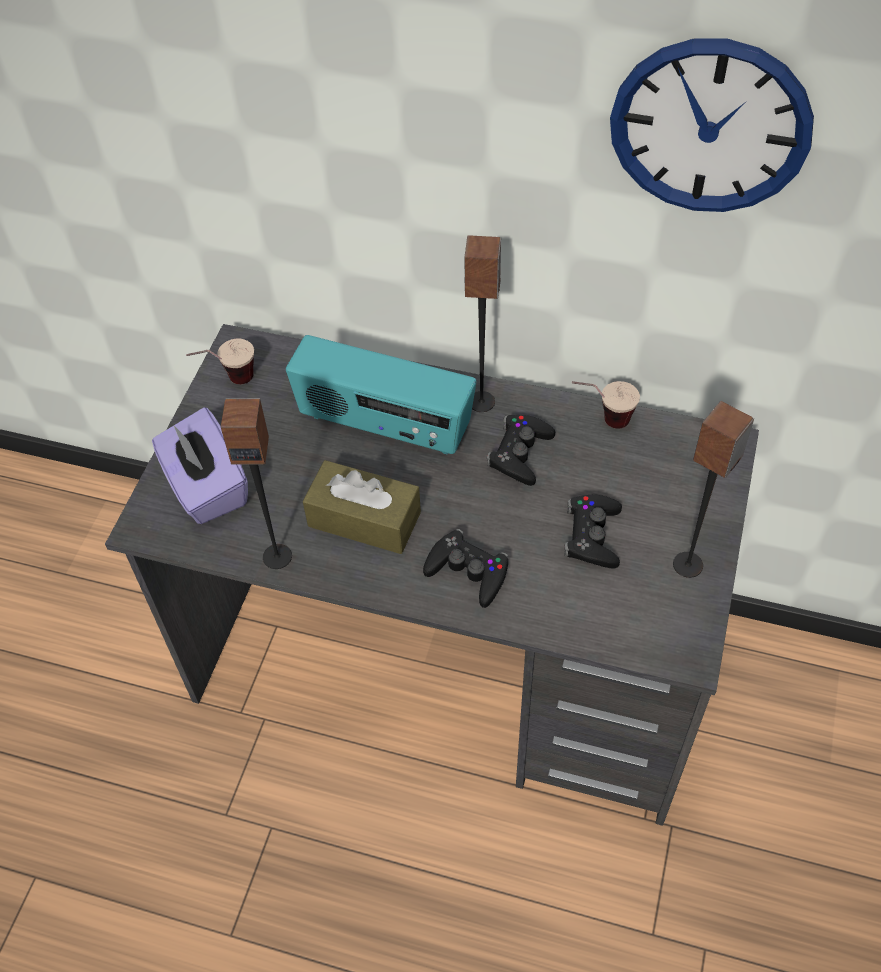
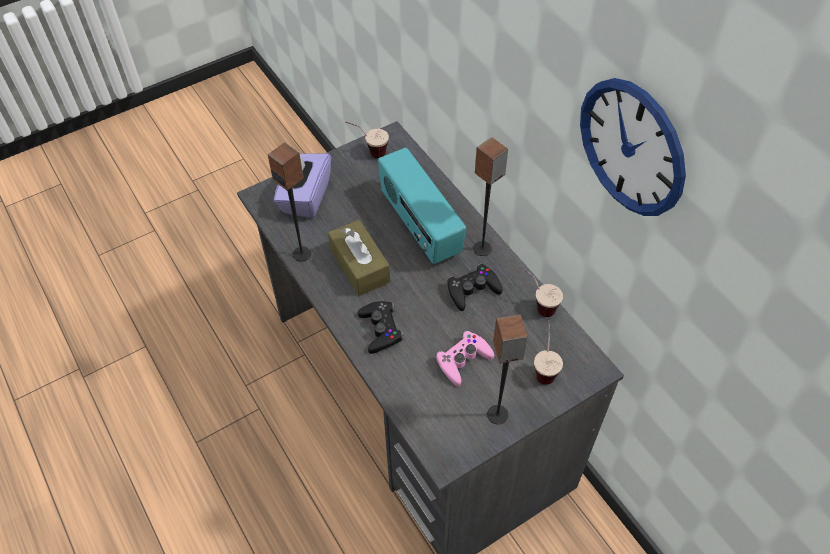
camera: 40 degrees right, 0 degrees up
(592, 536) = (463, 360): black game controller -> pink game controller
(678, 479) = (544, 366): none -> cup

